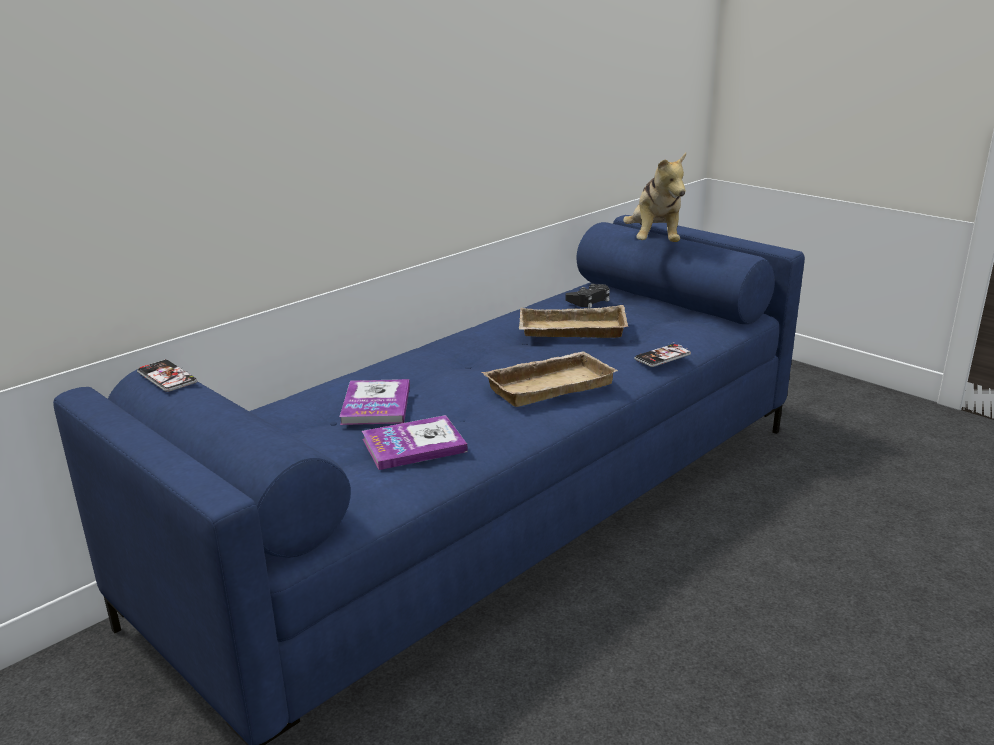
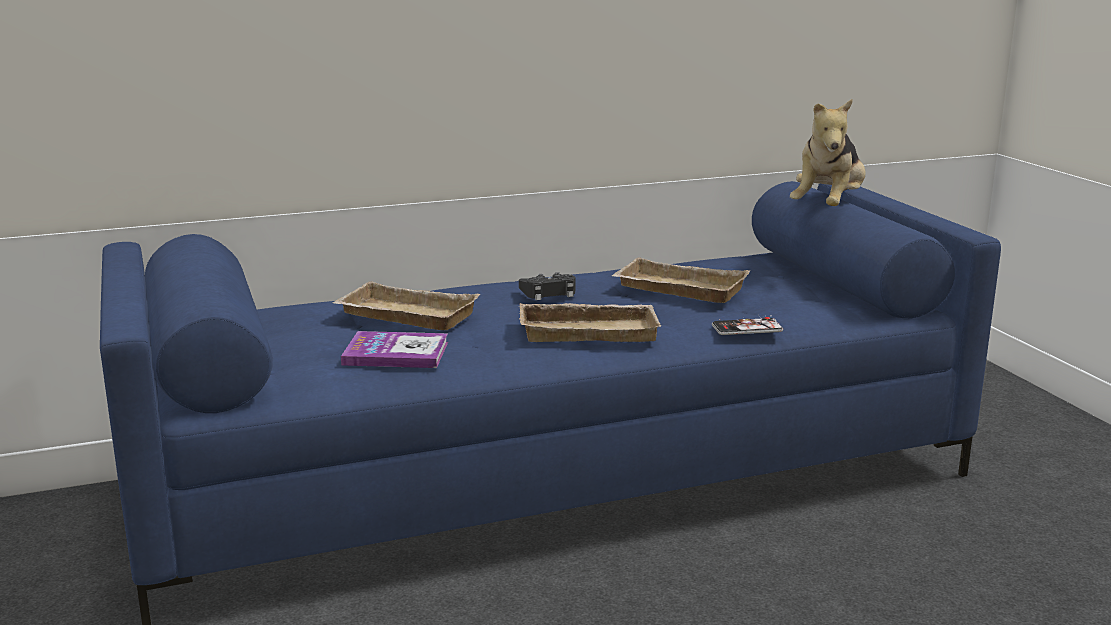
camera: 25 degrees right, 5 degrees down
(167, 377) = (194, 243): phone -> none
(376, 404) = (404, 316): book -> beige tray
(589, 301) = (738, 266): black game controller -> black game controller (549, 293)

